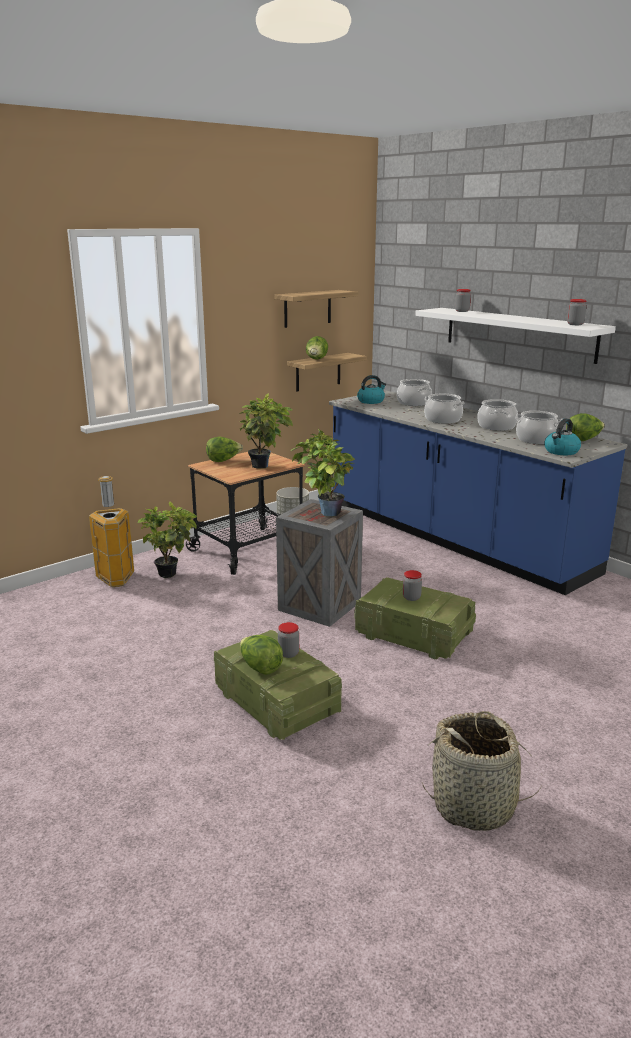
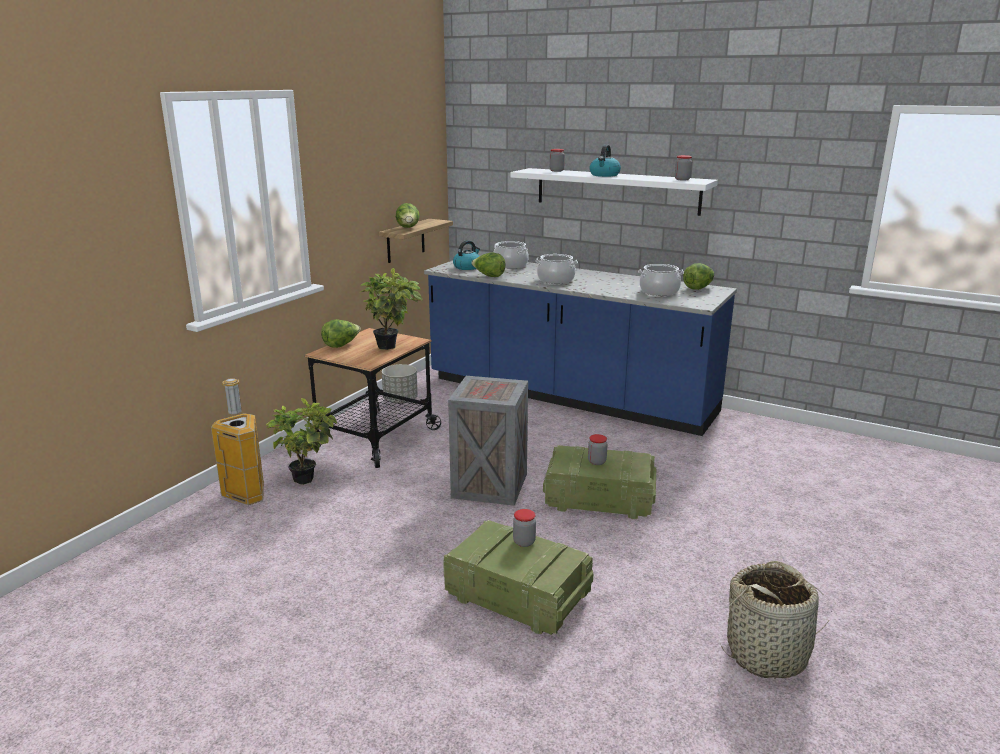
camera: 20 degrees left, 0 degrees up
(260, 668) = (507, 563): lettuce -> lettuce (489, 276)
(307, 308) = (393, 174): shelf -> none
(325, 513) = (494, 388): potted plant -> none
(497, 426) = (611, 282): cooking pot -> none
(561, 451) = (692, 301): kettle -> kettle (604, 175)

